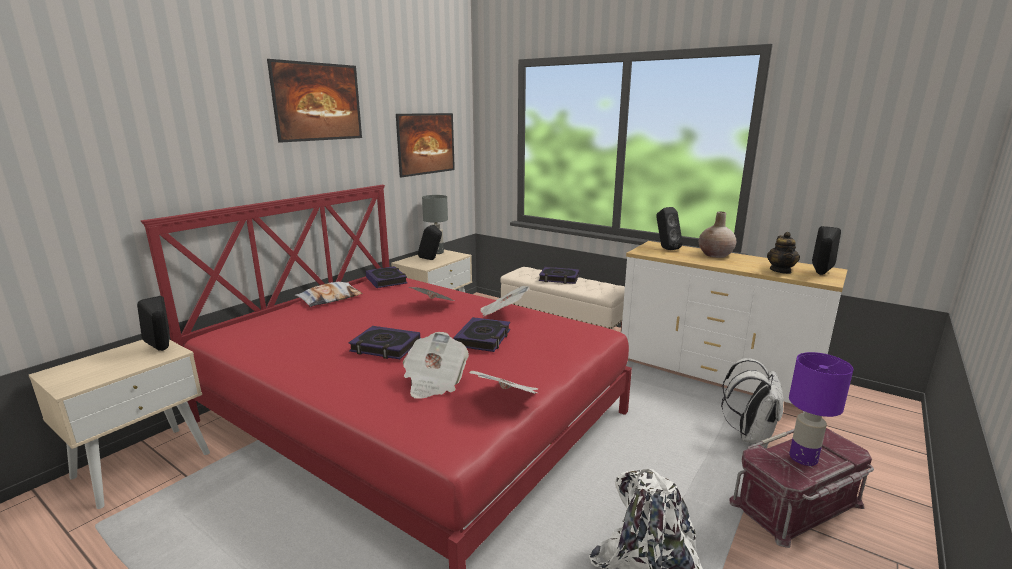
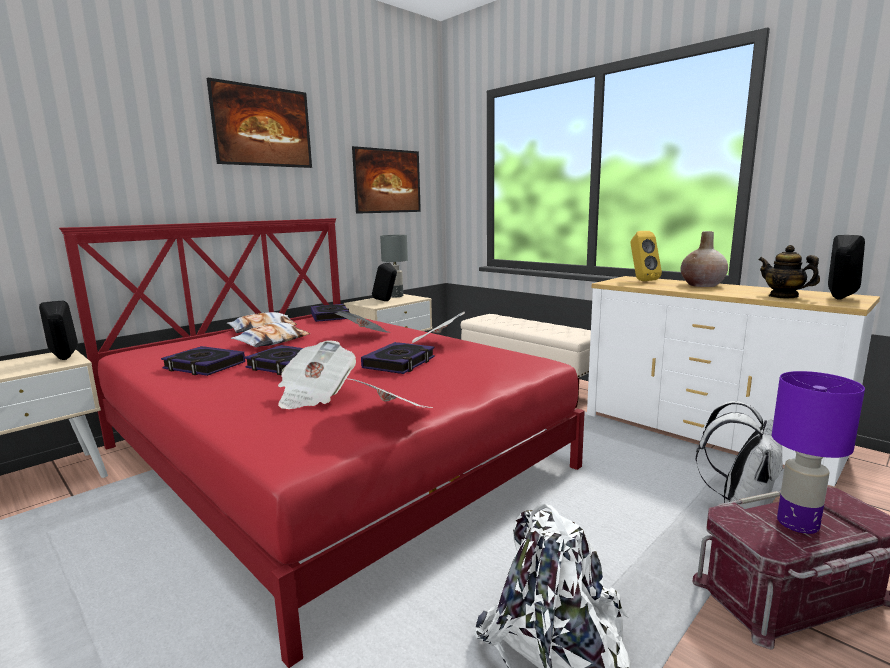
camera: 10 degrees right, 5 degrees down
(350, 315) = (272, 341): none -> pillow
(559, 278) = (524, 323): book -> book (204, 366)
(665, 248) = (641, 281): black speaker -> yellow speaker
(780, 271) = (783, 296): teapot -> teapot turned 120 degrees clockwise

